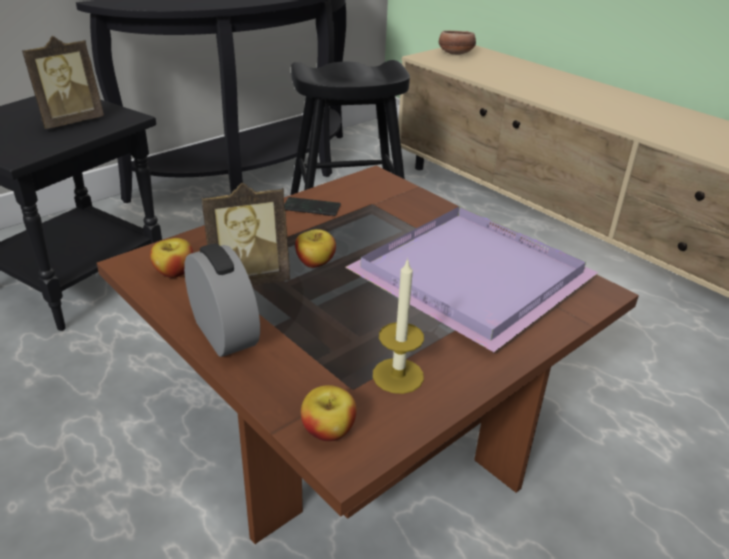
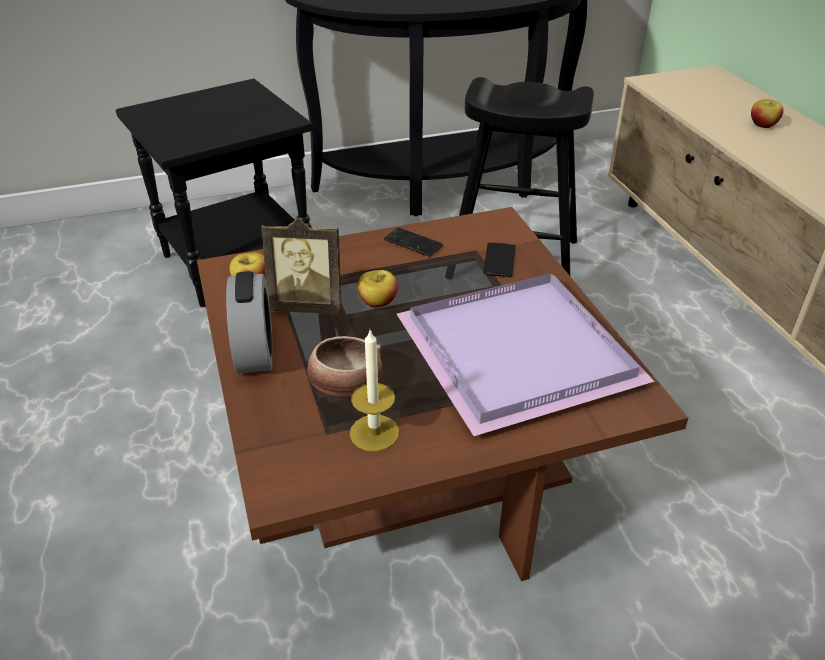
camera: 25 degrees right, 5 degrees up
(70, 121) = (236, 117): picture frame -> none
(328, 430) = (281, 464): apple -> apple (763, 125)
(398, 208) = (499, 260): none -> phone
(455, 54) = (692, 81): bowl -> bowl (345, 386)

